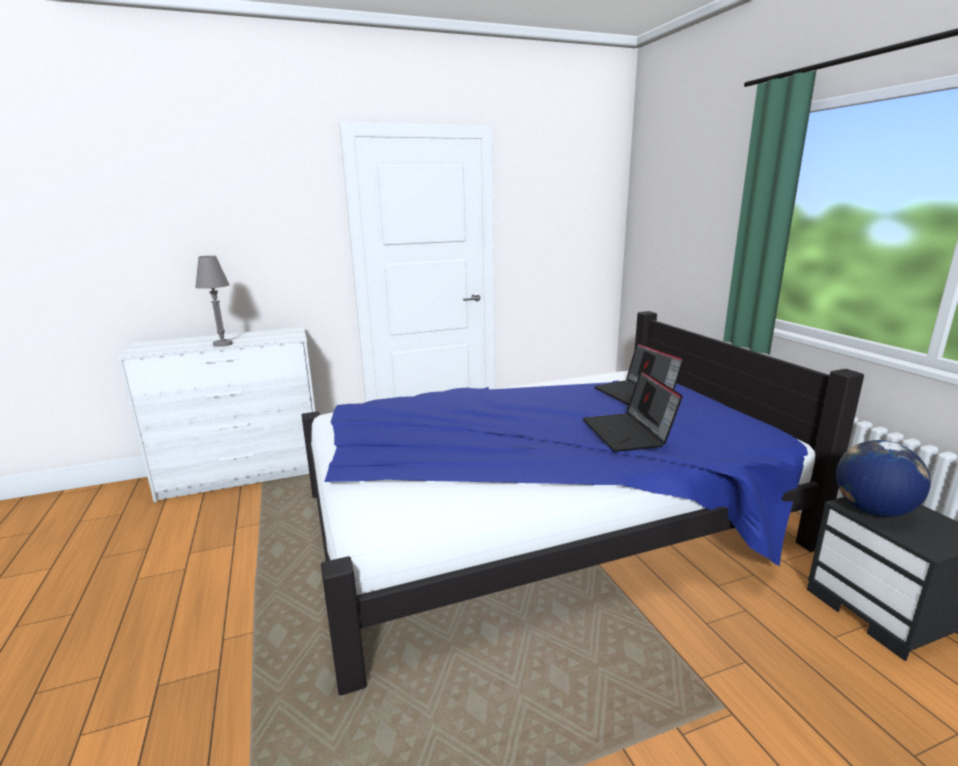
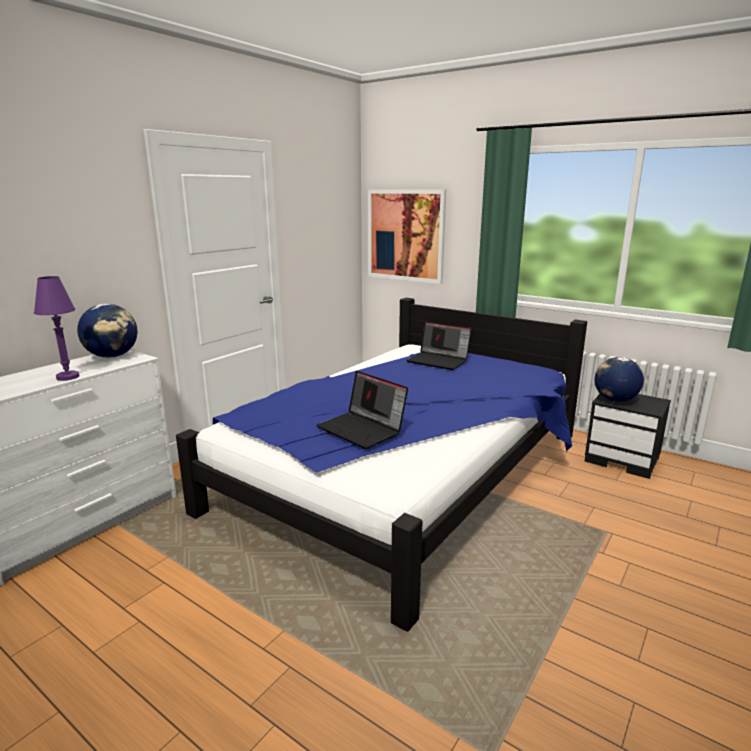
camera: 35 degrees left, 0 degrees up
(223, 344) = (68, 377): grey table lamp -> purple table lamp
(281, 333) = (112, 356): none -> globe
(628, 433) = (473, 385): laptop -> laptop (363, 429)
(665, 233) = (405, 235): none -> picture

